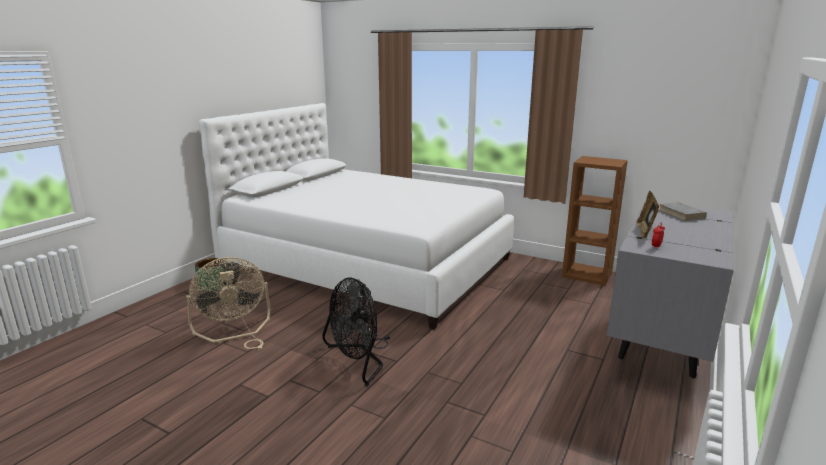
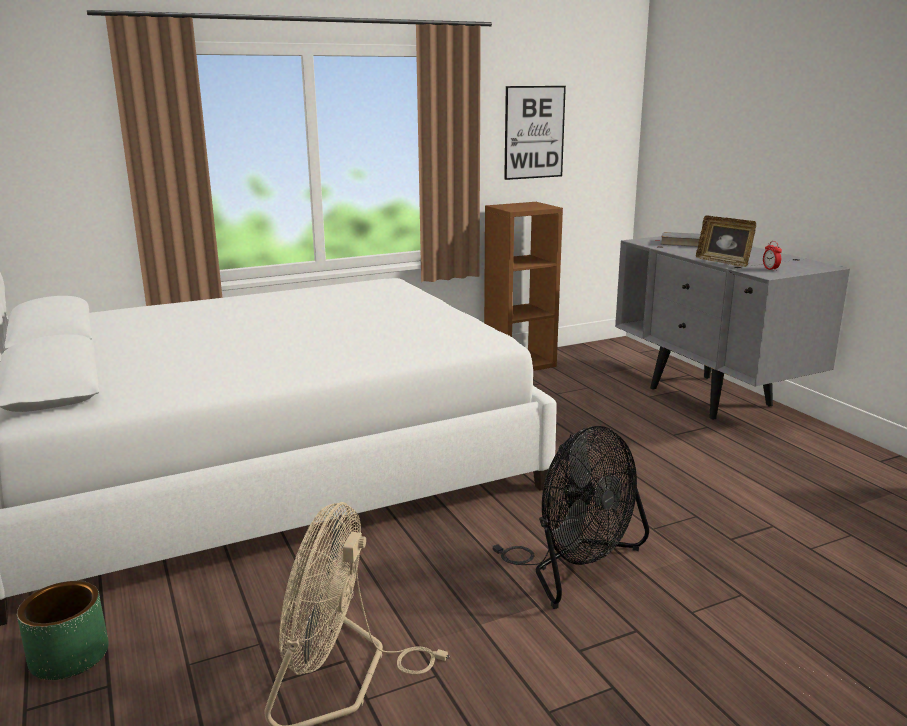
camera: 55 degrees left, 0 degrees up
(360, 358) = (571, 567): black fan -> black fan turned 45 degrees counterclockwise
(634, 107) = (534, 132): none -> picture

